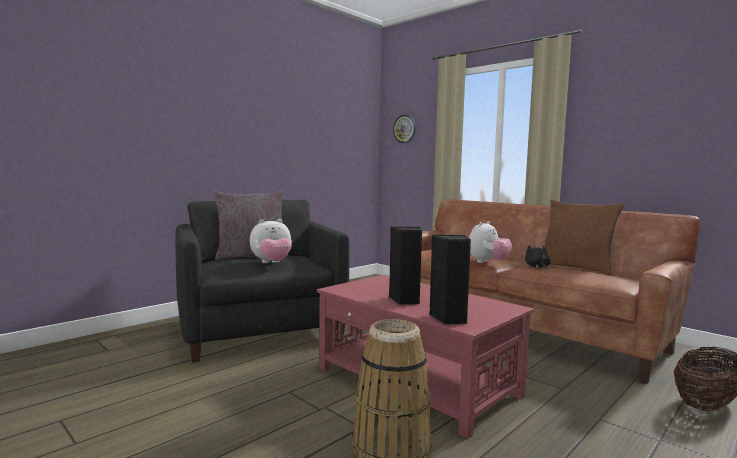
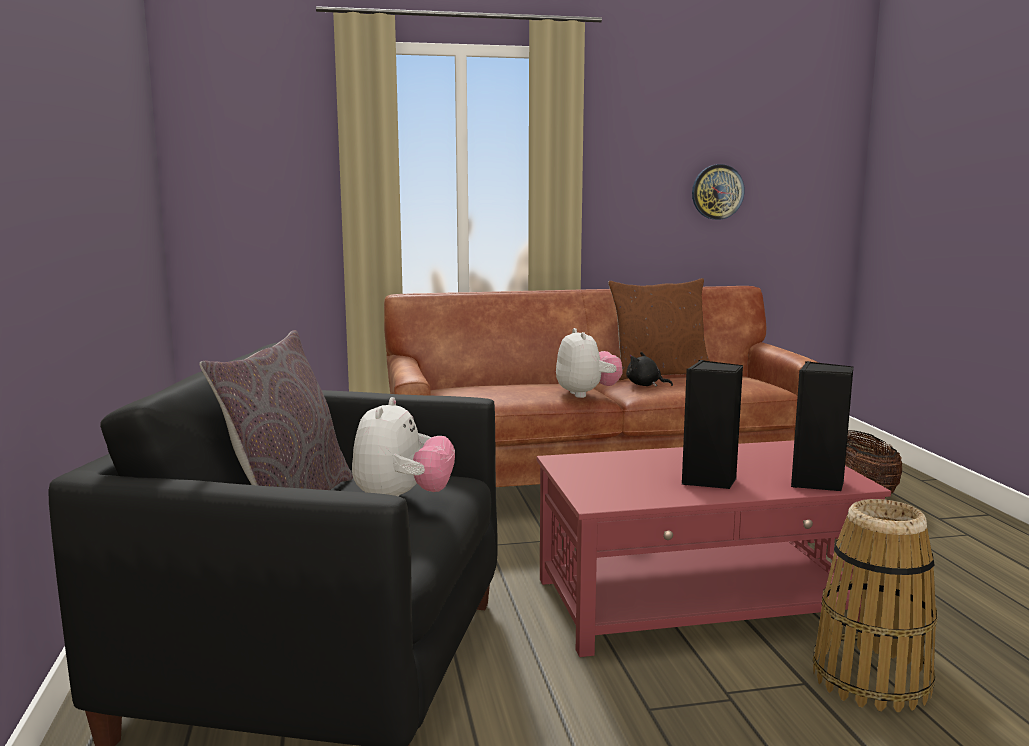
camera: 55 degrees left, 5 degrees up
(404, 129) = (238, 150): wall clock -> wall clock (717, 192)

